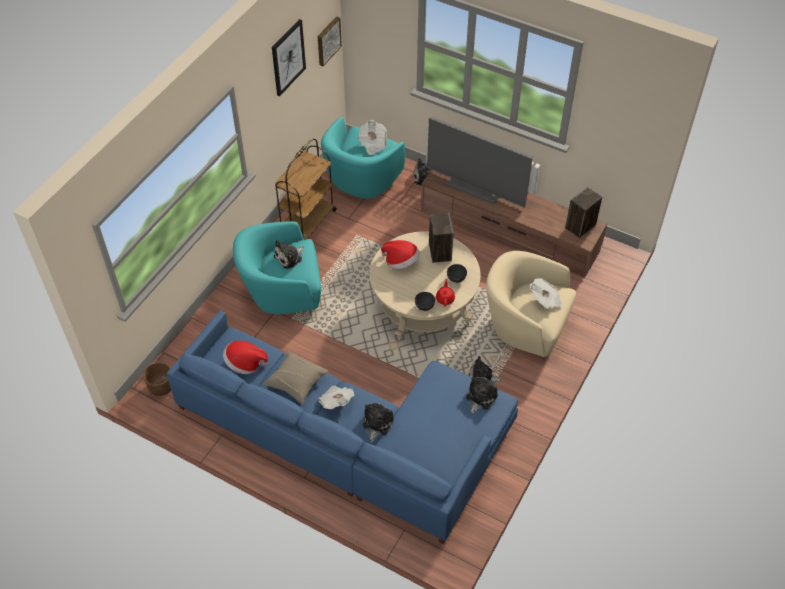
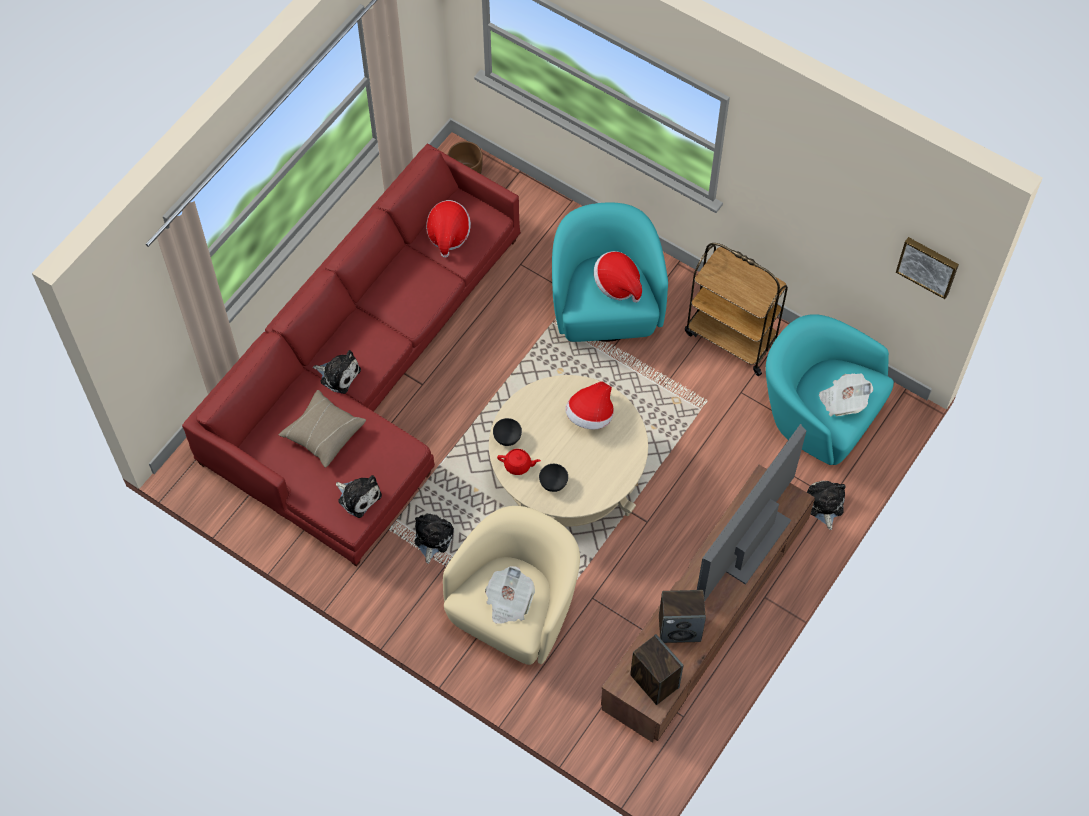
camera: 95 degrees right, 10 degrees up
(288, 57) = (839, 189): picture -> none
(289, 257) = (617, 284): plush toy -> hat
(296, 382) = (412, 288): beige pillow -> beige pillow (323, 433)
(336, 401) = (377, 332): newspaper -> none
(352, 436) = (364, 376): blue sofa -> red sofa
(439, 252) = (605, 467): speaker -> speaker (680, 628)

